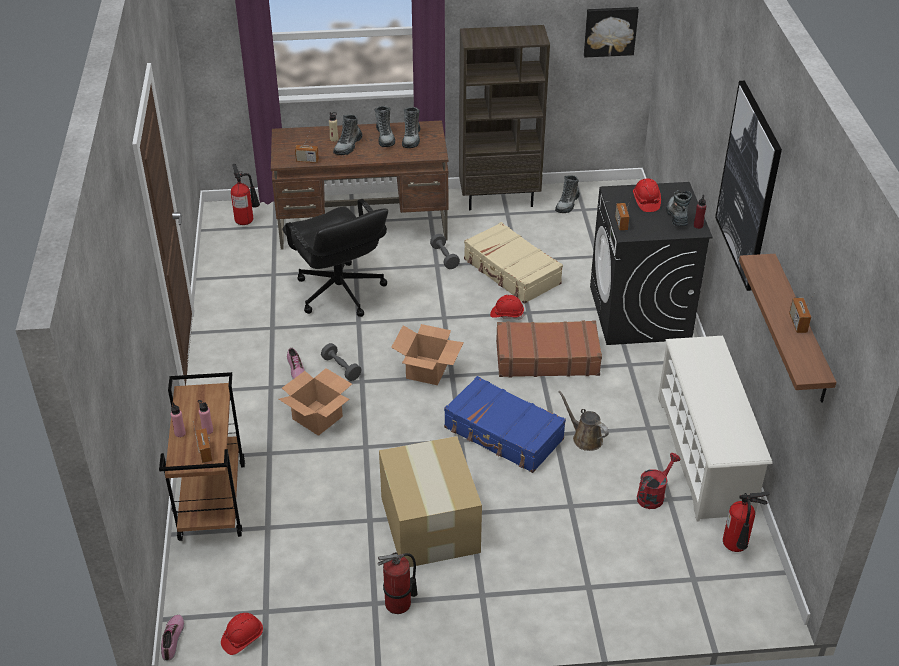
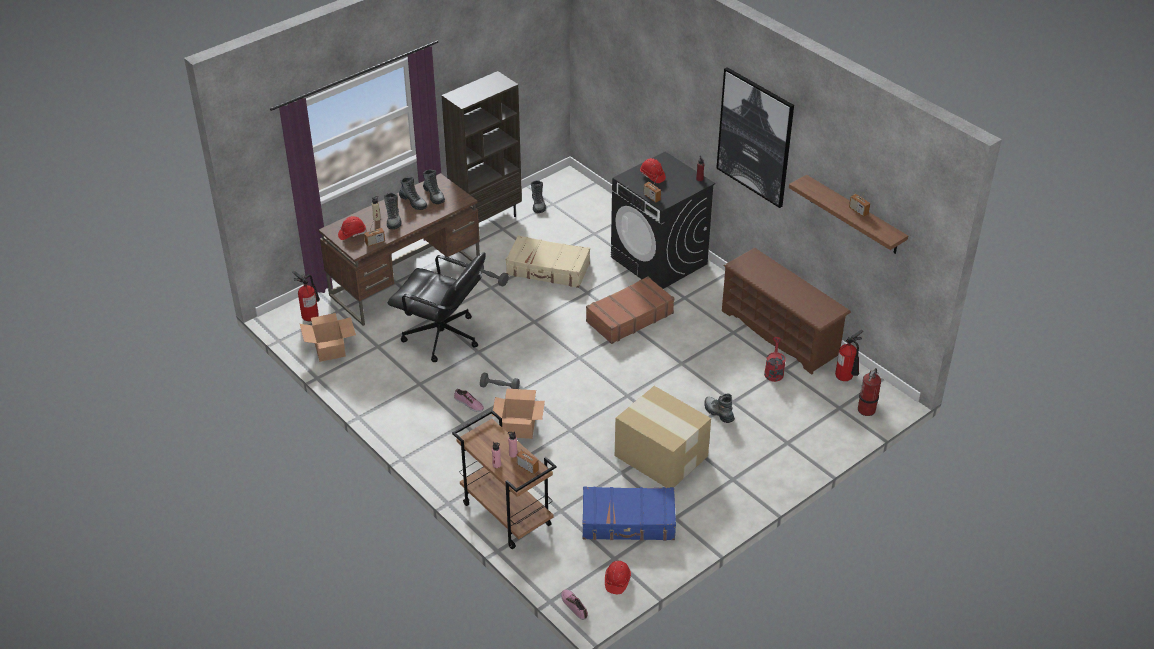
camera: 35 degrees left, 0 degrees up
(398, 603) = (689, 510): fire extinguisher -> fire extinguisher (867, 409)
(427, 370) = (559, 361): cardboard box -> cardboard box (329, 350)
(503, 434) = (650, 379): blue suitcase -> blue suitcase (628, 522)
(507, 314) = (574, 300): red hard hat -> red hard hat (352, 234)
(585, 438) = (702, 357): brown watering can -> none
(610, 31) = (539, 59): picture -> none
(677, 216) = (680, 178): boot -> boot (718, 413)
(705, 455) = (780, 333): white shoe rack -> brown shoe rack

